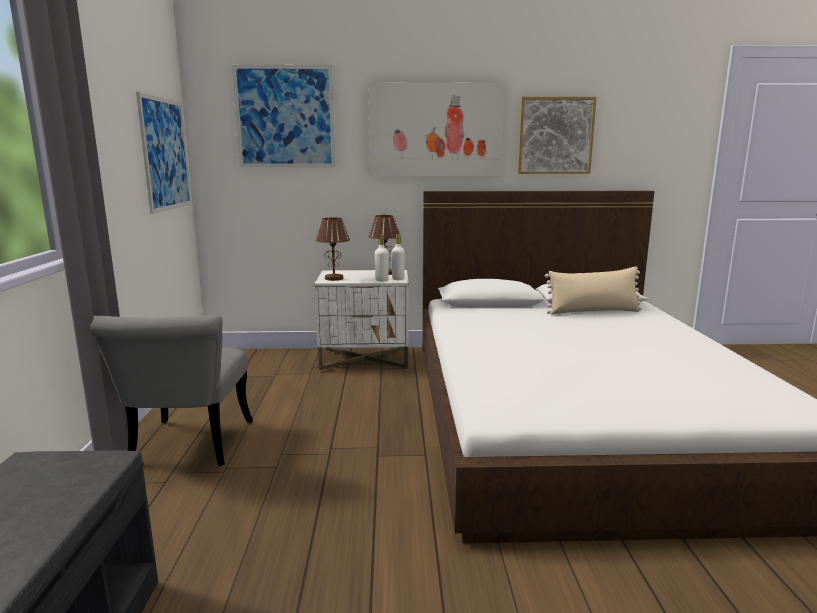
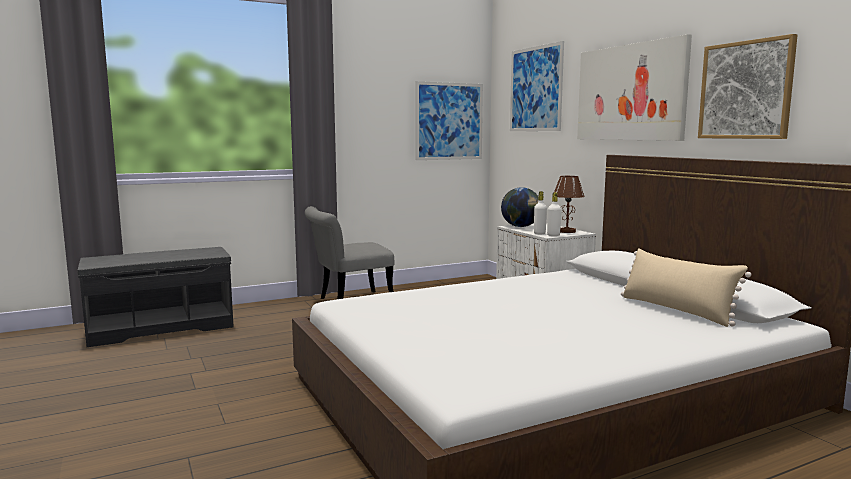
camera: 65 degrees right, 5 degrees down
(334, 278) = (521, 226): brown table lamp -> globe

